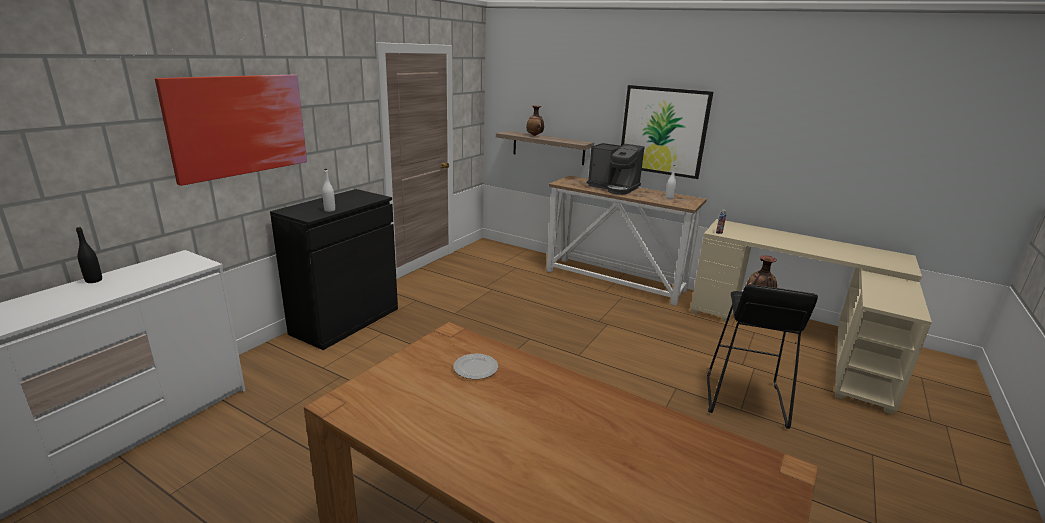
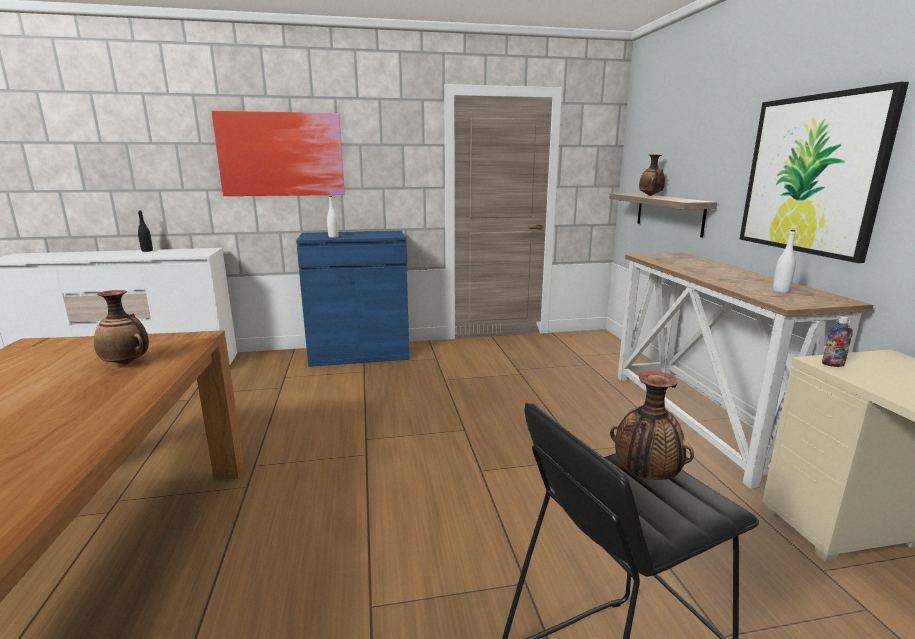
camera: 50 degrees right, 5 degrees down
(345, 321) = (359, 354): black cabinet -> blue cabinet
(476, 368) = (127, 363): plate -> vase
(613, 188) = (711, 269): coffee machine -> none

